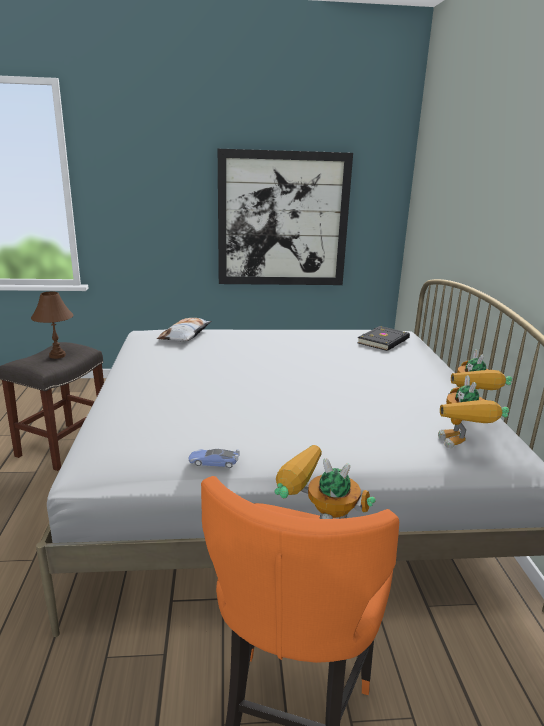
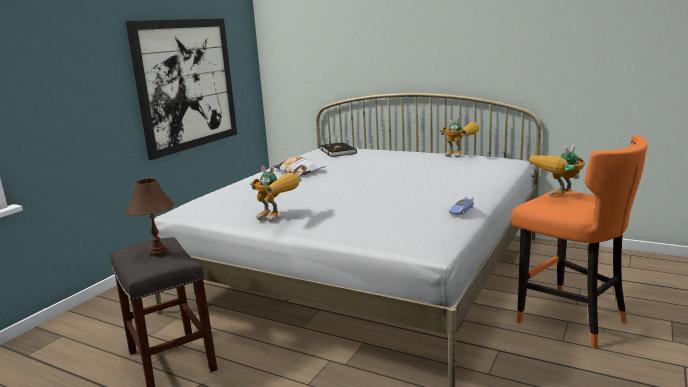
camera: 55 degrees left, 5 degrees down
(185, 335) = (226, 194): pillow -> pillow (299, 171)
(461, 447) = (495, 163): toy robot -> toy robot (278, 218)

